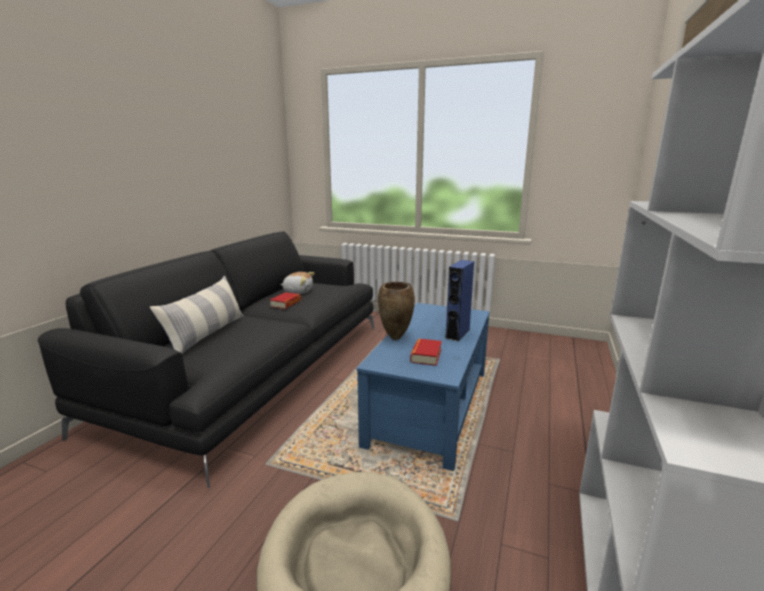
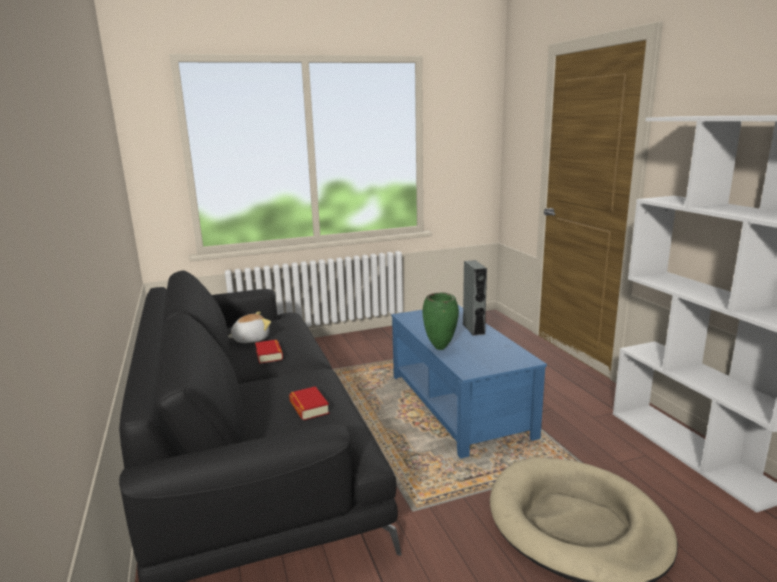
camera: 40 degrees left, 0 degrees up
(207, 335) = (263, 413): pillow -> none
(396, 338) = (441, 348): brown vase -> green vase
(426, 356) = (488, 352): book -> book (309, 407)
(457, 333) = (473, 329): blue speaker -> grey speaker

